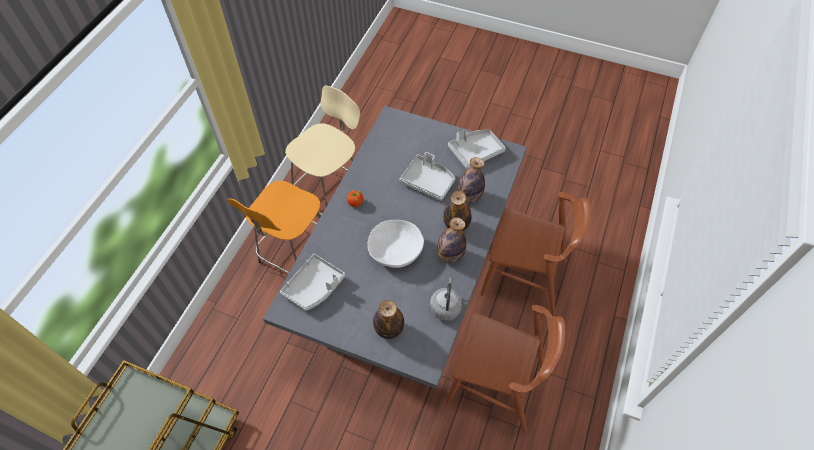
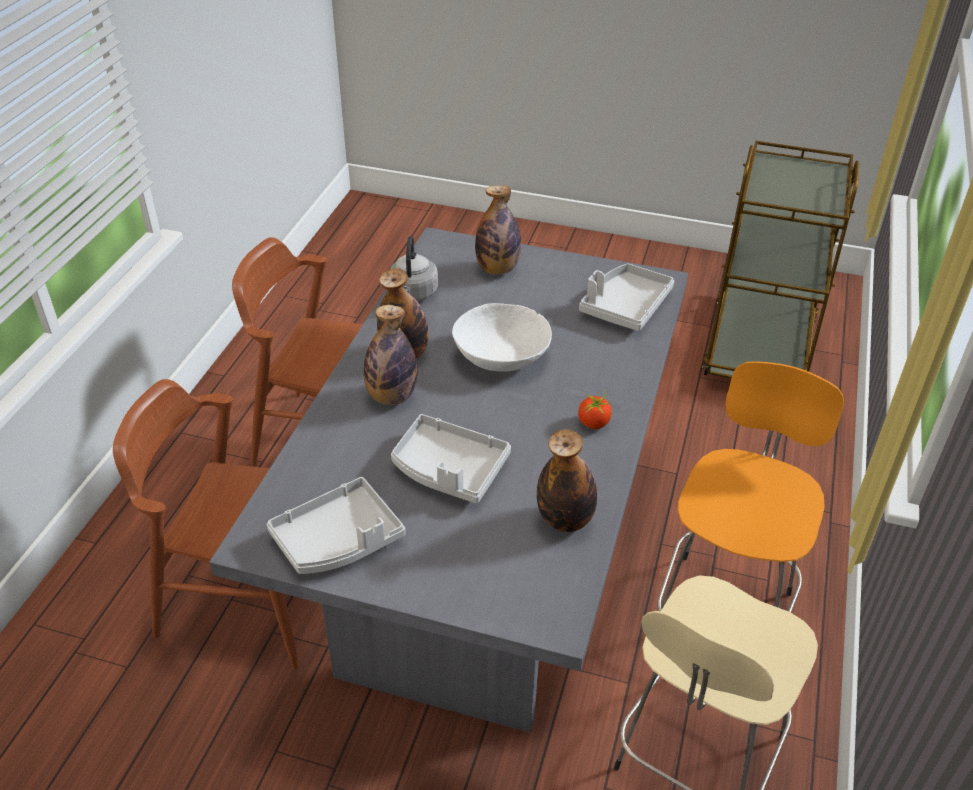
camera: 175 degrees right, 15 degrees down
(469, 196) = (362, 445): bottle -> bottle (565, 520)

